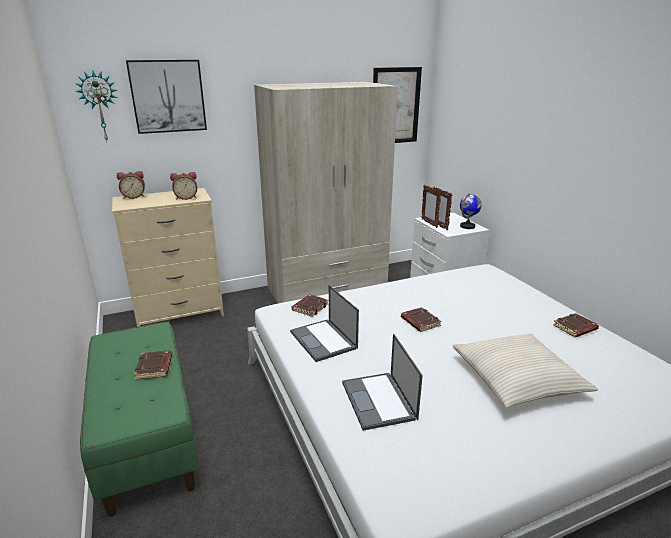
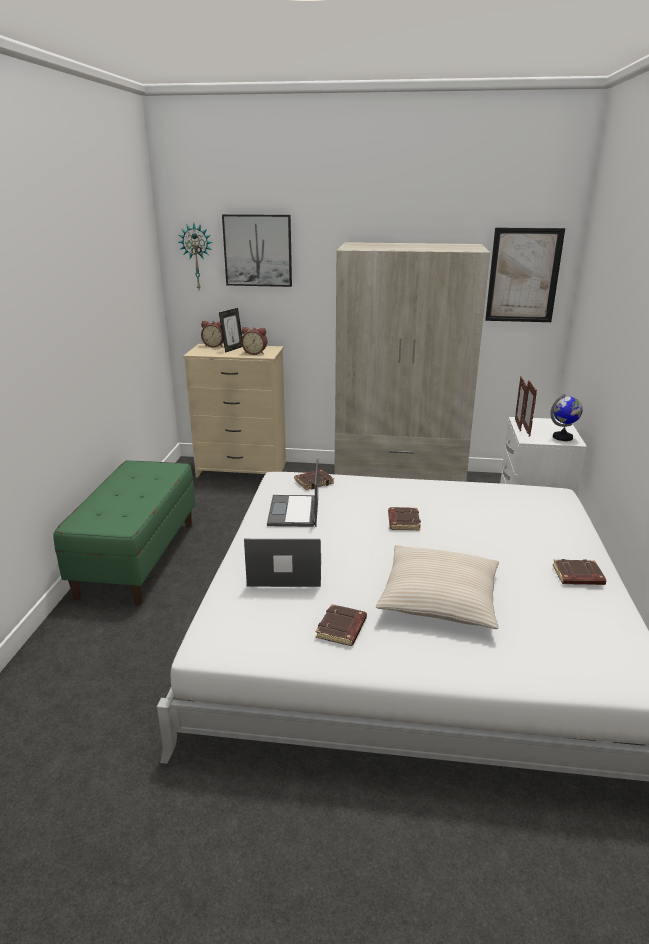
camera: 30 degrees right, 0 degrees up
(155, 368) = (145, 494): brown book -> brown book (342, 629)
(157, 197) = (232, 349): none -> picture frame
(379, 401) = (284, 571): laptop -> laptop turned 75 degrees clockwise

